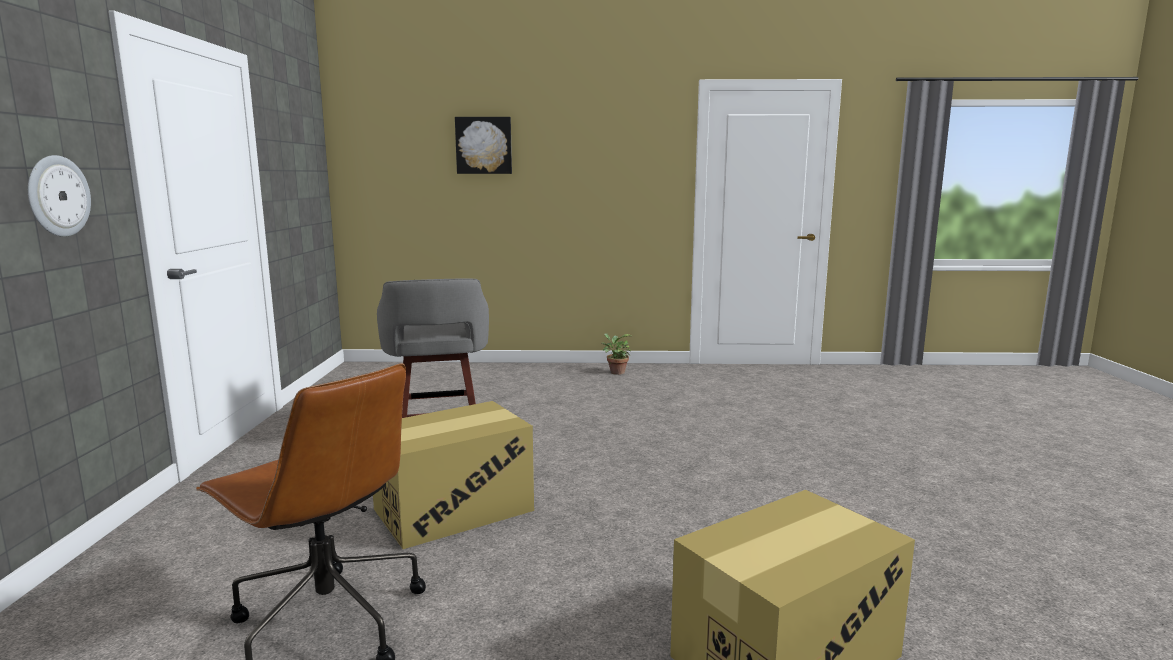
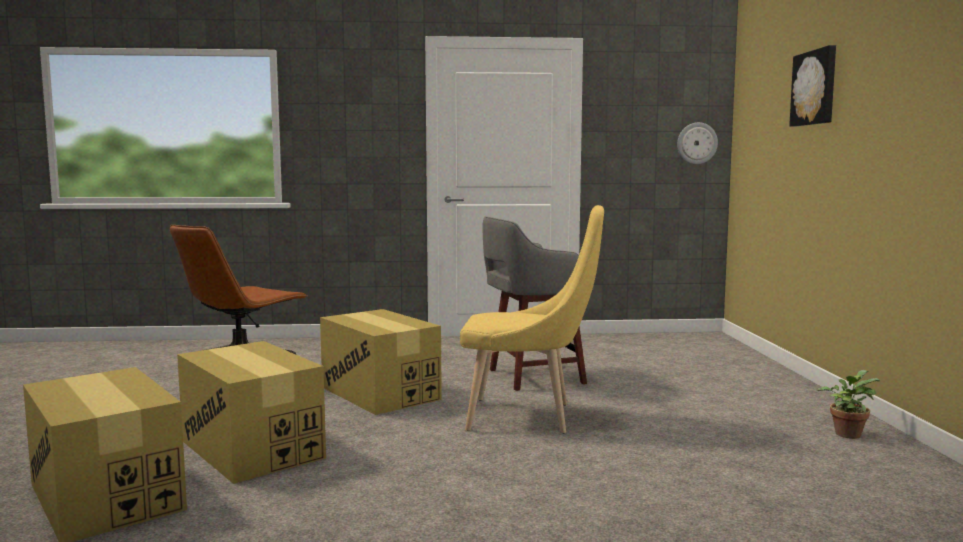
camera: 85 degrees right, 5 degrees down
(57, 196) = (360, 145): wall clock -> wall clock (696, 143)
(562, 445) = (528, 417): none -> yellow chair
(635, 576) = (252, 449): none -> cardboard box

